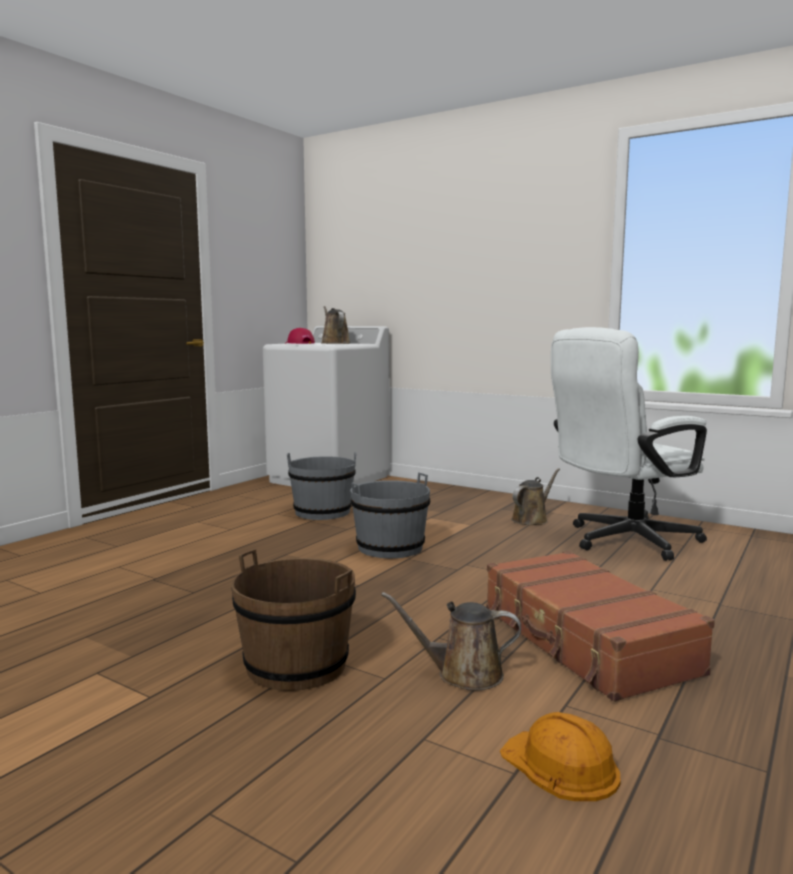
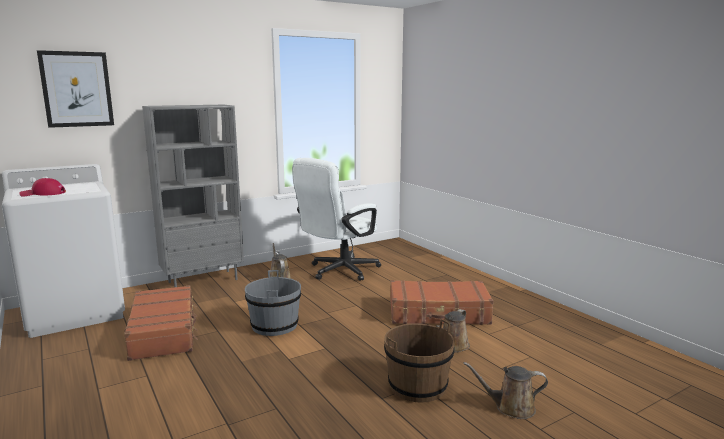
camera: 65 degrees left, 5 degrees up
(322, 512) = (164, 331): grey bucket -> brown suitcase
(334, 343) = (65, 187): brown watering can -> brown watering can (510, 407)
(382, 243) = (77, 89): none -> picture
(465, 494) = (203, 280): none -> grey bookcase
(560, 765) = (528, 347): orange hard hat -> none
(622, 541) = (338, 271): white office chair -> white office chair turned 45 degrees clockwise

